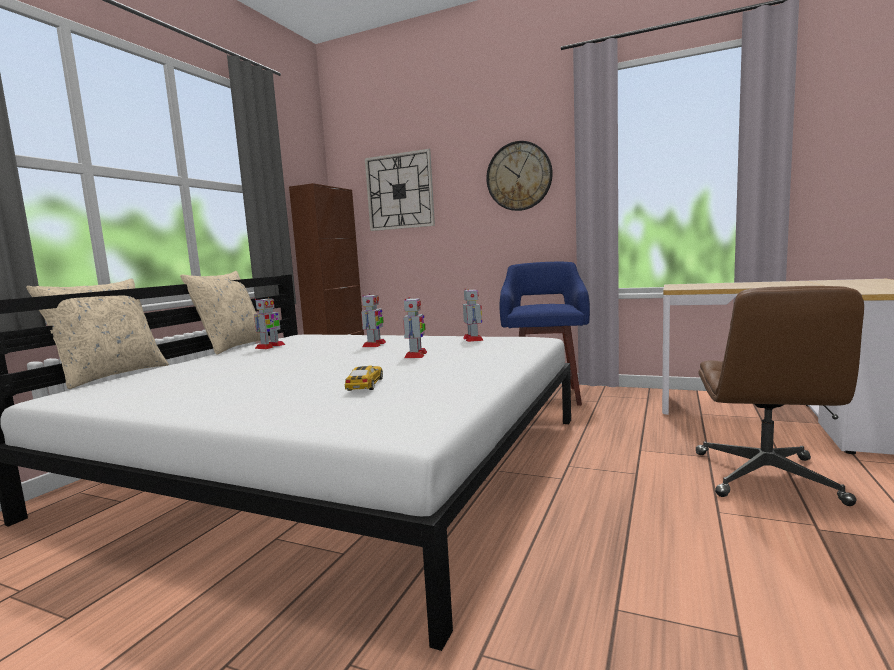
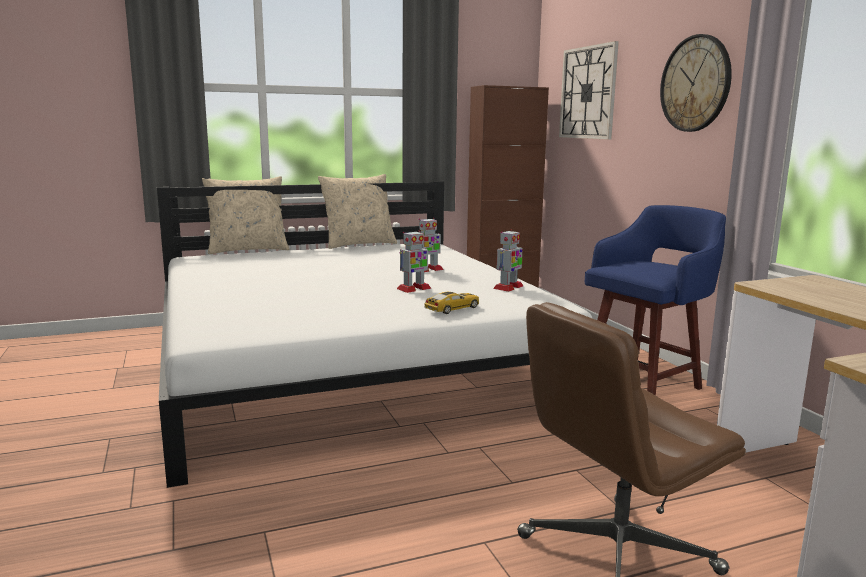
camera: 45 degrees right, 5 degrees up
(270, 346) = (371, 250): toy robot -> none
(365, 385) = (298, 301): toy car -> toy car (453, 308)

